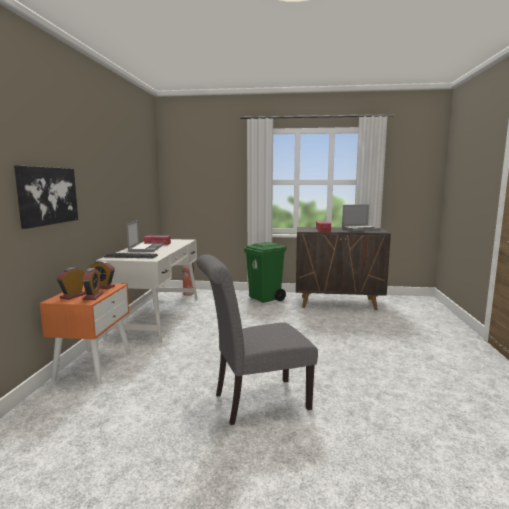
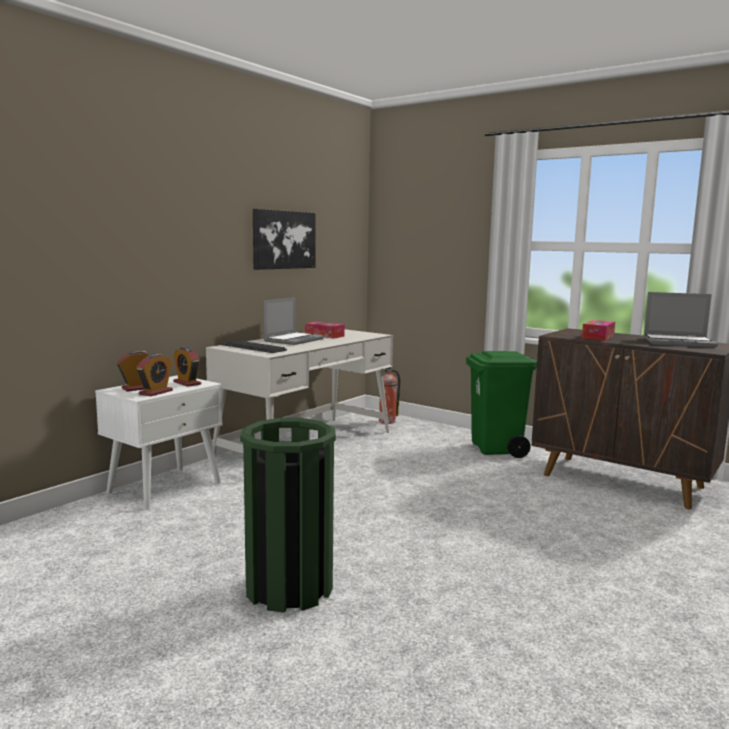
camera: 30 degrees right, 0 degrees up
(47, 195) = (123, 255): picture -> picture (283, 239)
(93, 365) = (165, 487): orange nightstand -> white nightstand
(255, 402) = (289, 588): grey chair -> green trash can

